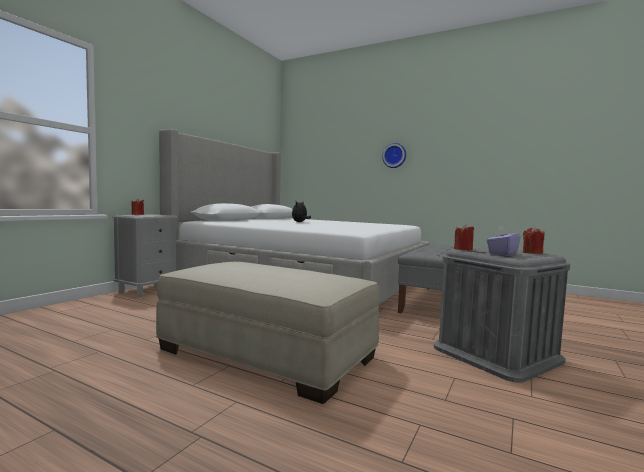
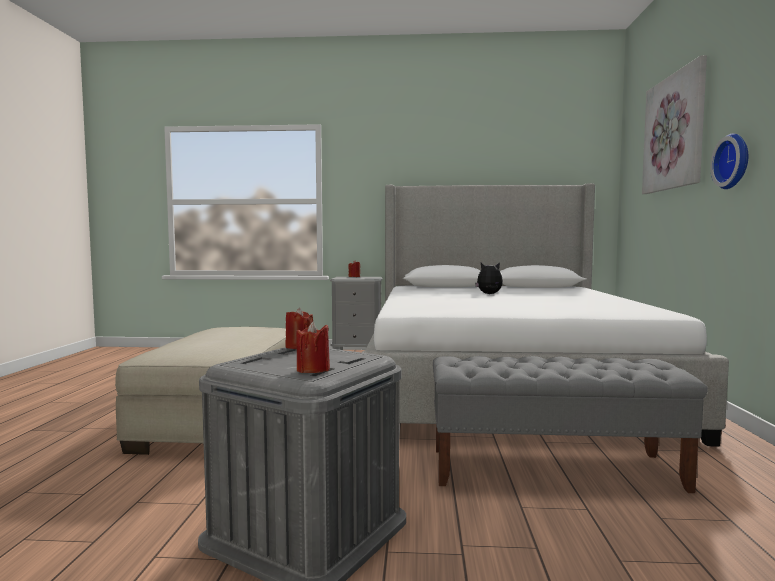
camera: 65 degrees right, 0 degrees up
(342, 133) = (673, 132): none -> picture
(502, 253) = (268, 358): purple tissue box -> none

